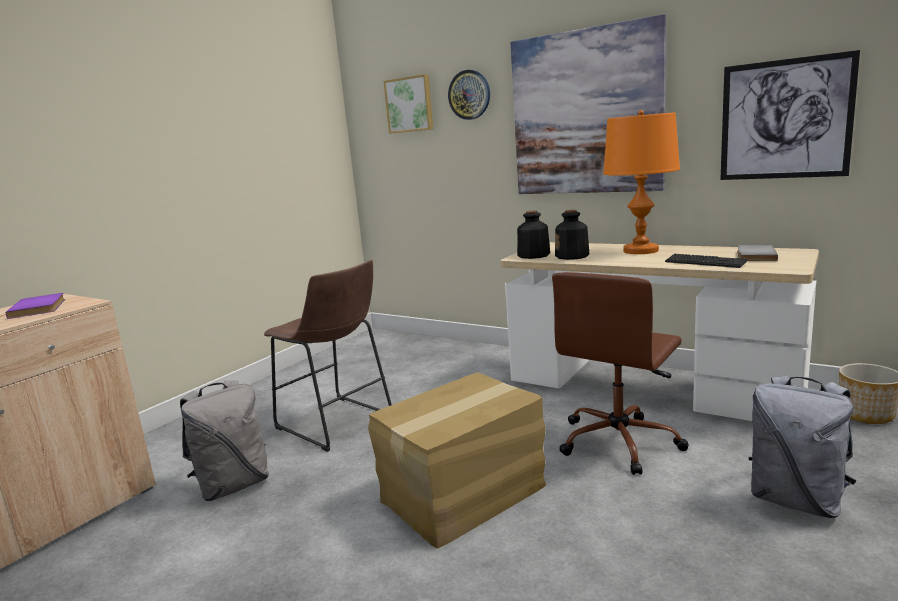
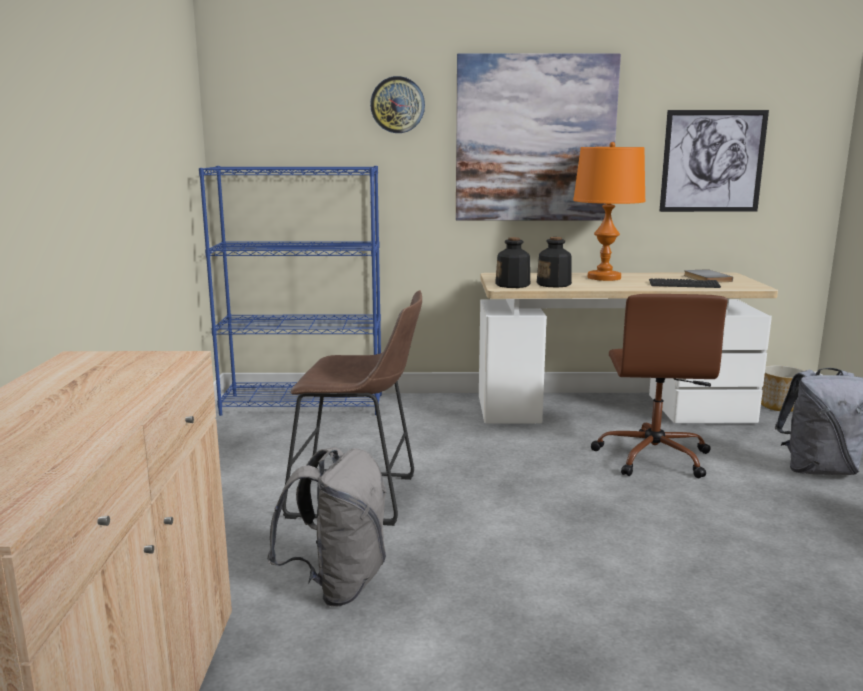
camera: 35 degrees left, 0 degrees up
(40, 308) = (114, 368): purple book -> none
(407, 343) = (304, 404): none -> blue bookcase
(410, 104) = (311, 107): picture -> none
(464, 494) = (594, 526): cardboard box -> none

